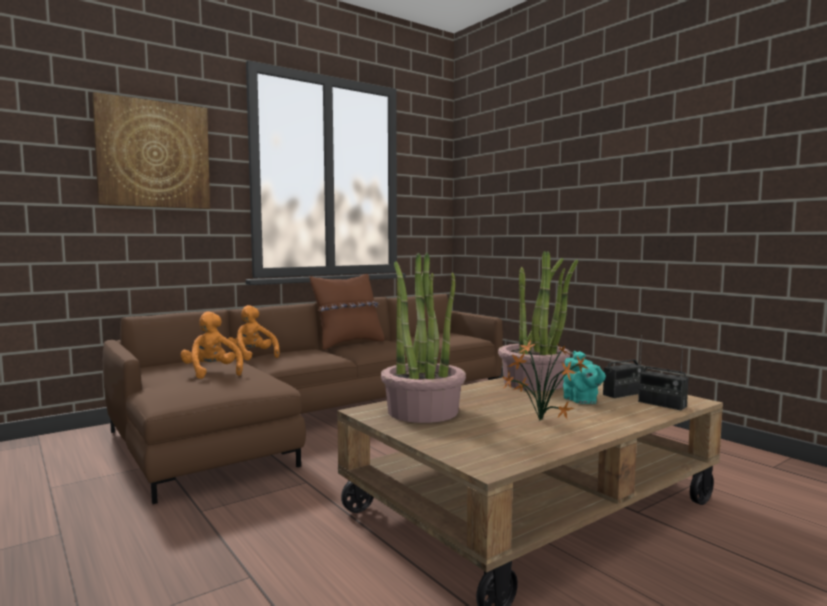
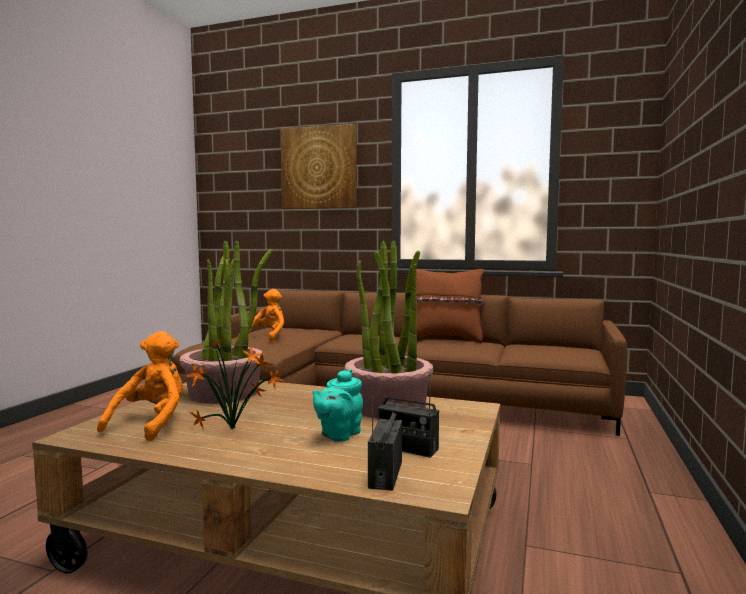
camera: 55 degrees right, 0 degrees up
(252, 356) = (347, 333): orange plush toy -> orange plush toy (152, 423)

